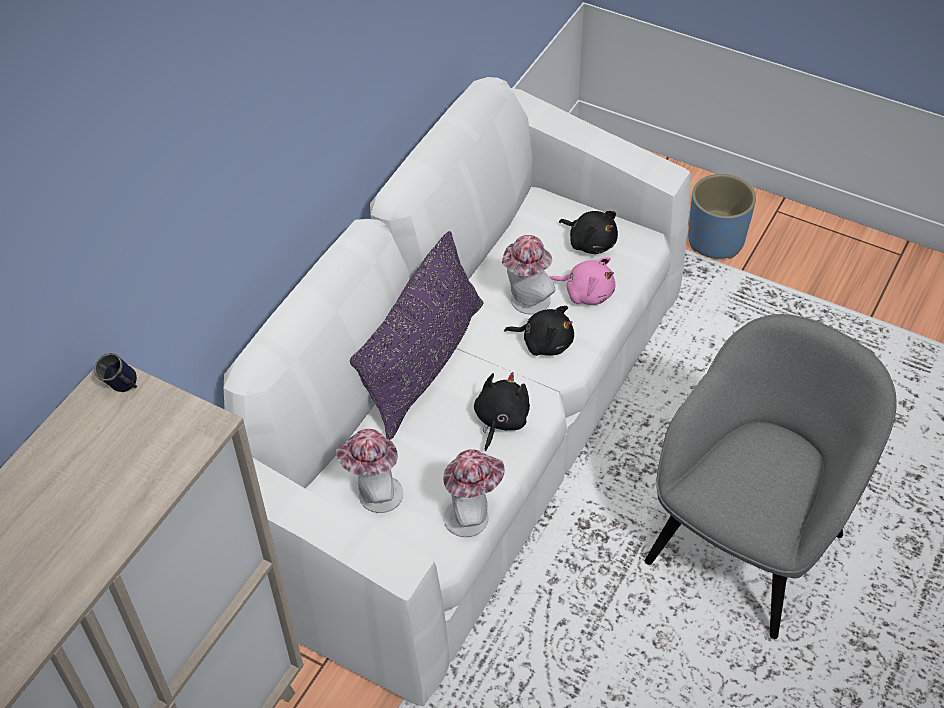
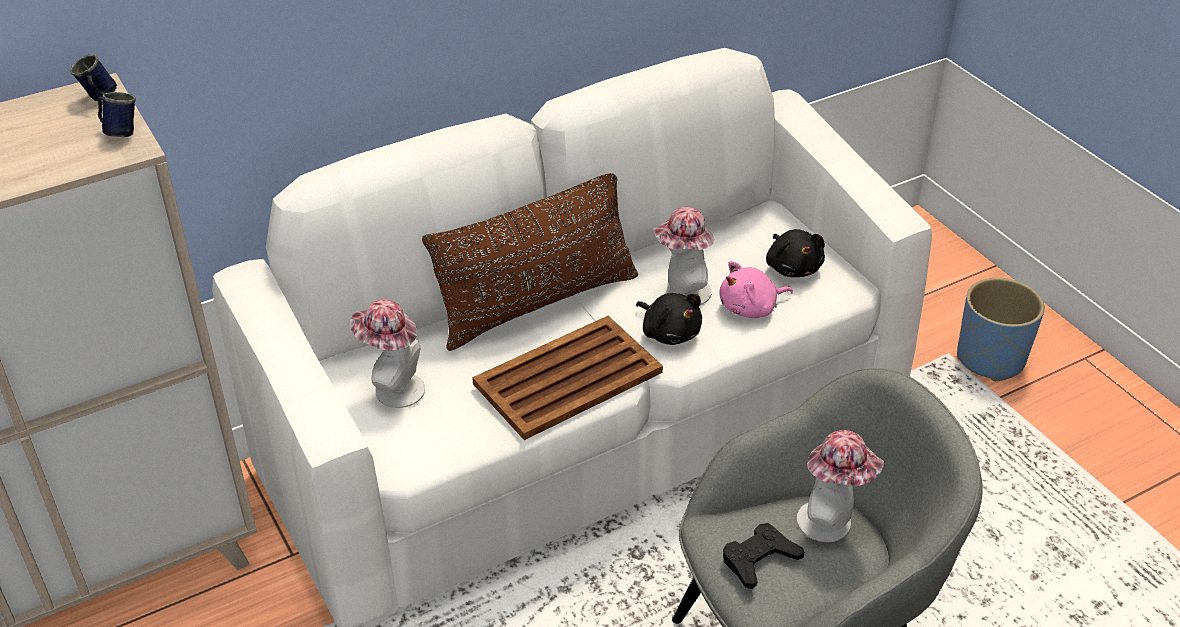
camera: 30 degrees right, 10 degrees down
(179, 414) = (119, 132): none -> blue mug
(424, 364) = (537, 304): purple pillow -> brown pillow
(472, 516) = (466, 447): hat -> hat (831, 523)
(500, 420) = (566, 378): black plush toy -> brown tray
(586, 292) = (751, 308): pink plush toy -> pink plush toy turned 105 degrees clockwise
(743, 498) = (759, 560): none -> black game controller

